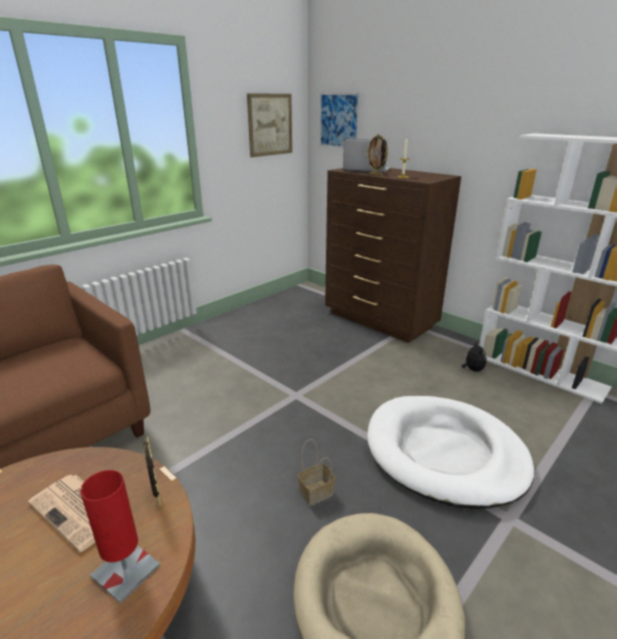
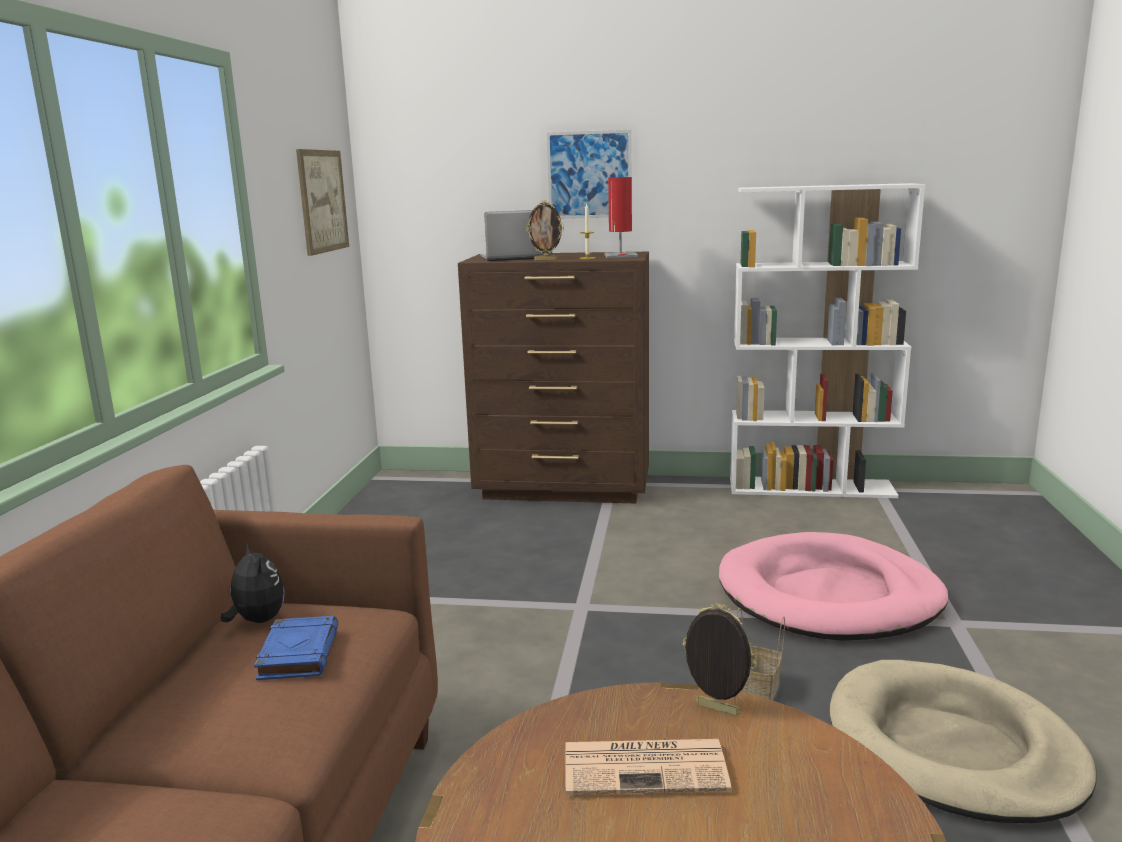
camera: 35 degrees left, 10 degrees down
(38, 372) = (298, 653): none -> blue book
(126, 571) = (808, 776): red table lamp -> red table lamp (620, 256)
(339, 120) = (423, 190): picture -> picture (589, 175)
(444, 453) = (829, 595): white dog bed -> pink dog bed
(472, 370) = (745, 508): plush toy -> plush toy (257, 620)

